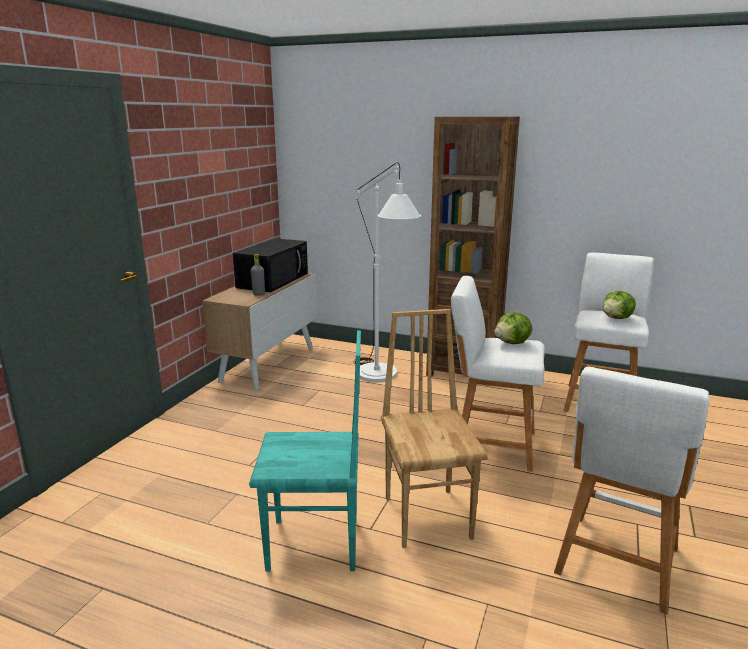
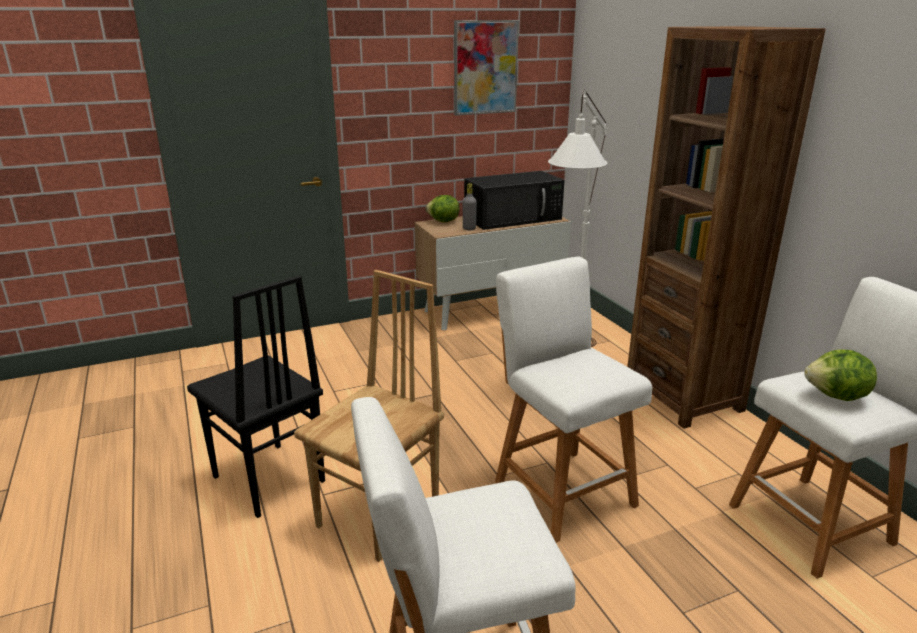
camera: 45 degrees right, 5 degrees up
(231, 155) = (485, 67): none -> picture
(314, 546) = (267, 480): turquoise chair -> black chair
(512, 343) = (592, 366): lettuce -> lettuce (443, 221)

